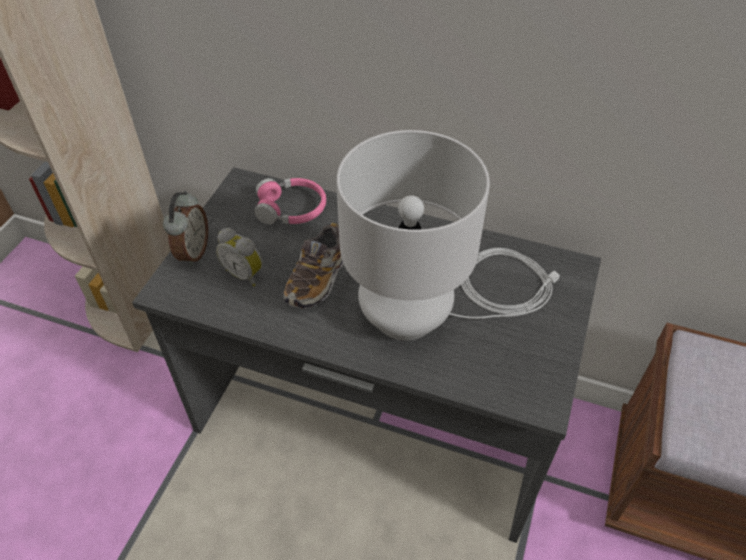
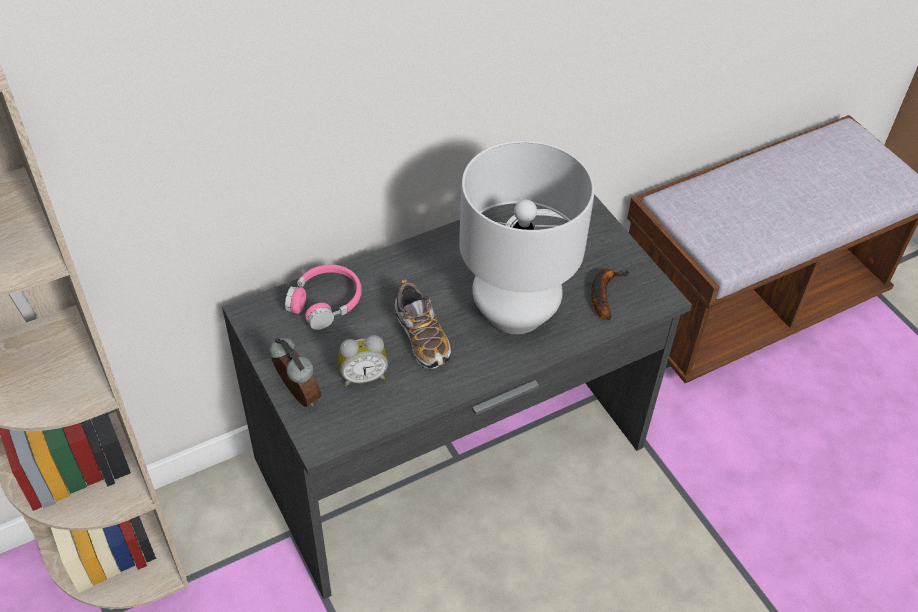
camera: 50 degrees left, 0 degrees up
(495, 360) = (603, 293): none -> banana

